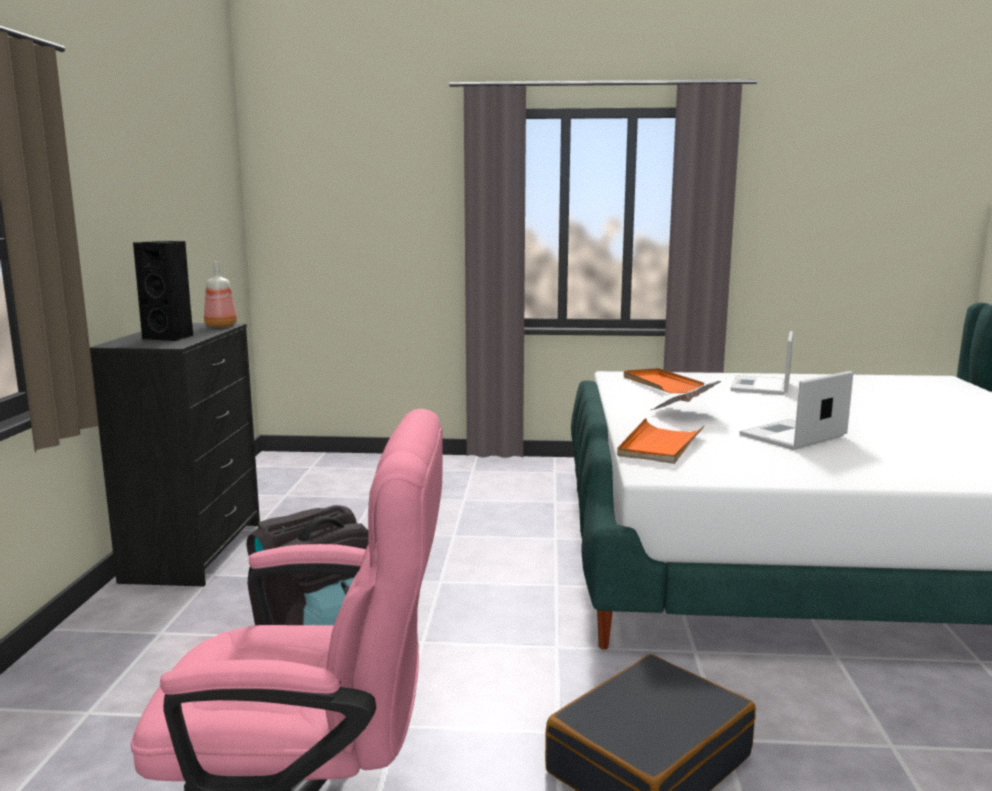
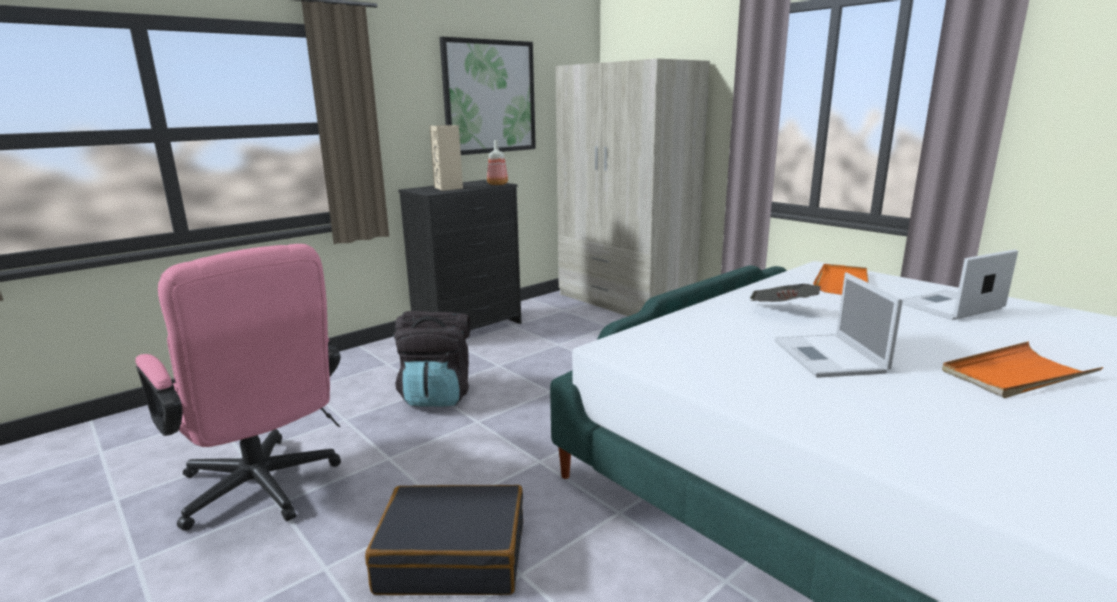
camera: 45 degrees right, 5 degrees up
(159, 200) = (489, 97): none -> picture
(171, 337) = (448, 188): black speaker -> beige speaker
(340, 467) = (624, 301): none -> beige wardrobe
(660, 445) = (678, 329): orange tray -> orange tray (1016, 374)
(792, 436) = (830, 357): laptop -> laptop turned 105 degrees counterclockwise

